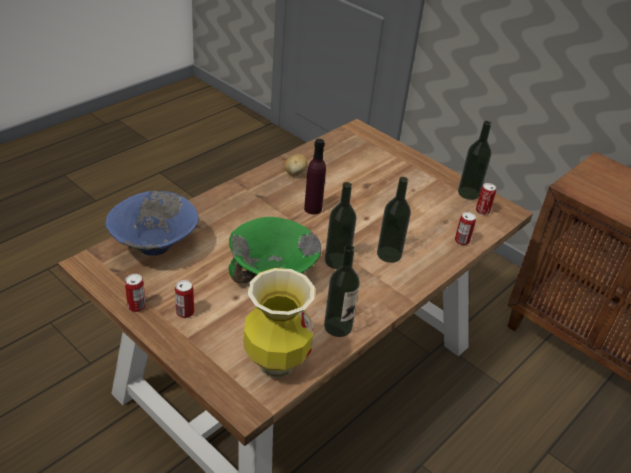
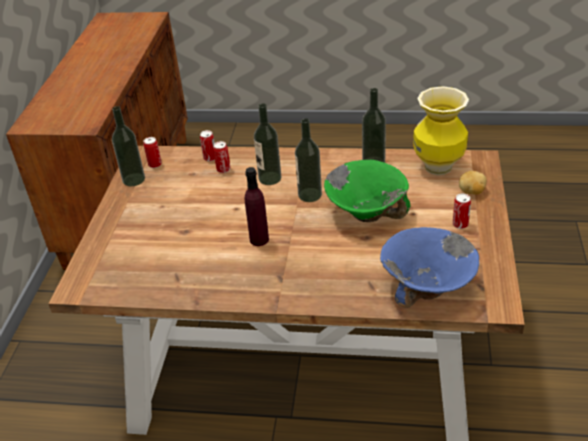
camera: 120 degrees left, 0 degrees up
(136, 306) = (491, 248): can -> can (223, 169)
(295, 173) = (215, 280): potato -> potato (471, 192)

